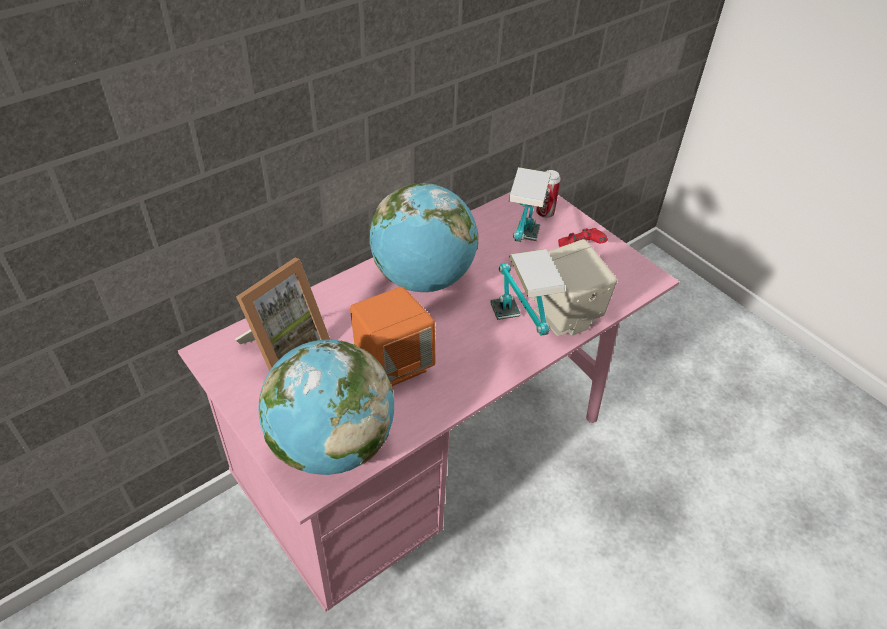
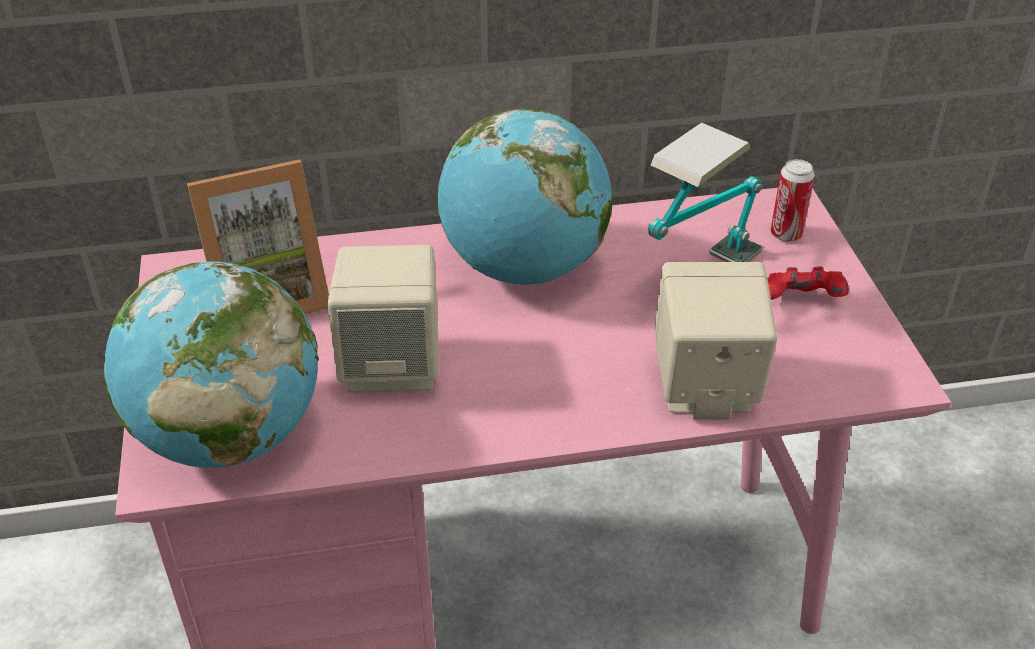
camera: 30 degrees right, 5 degrees down
(393, 365) = (392, 365): orange speaker -> beige speaker
(517, 339) = (602, 394): table lamp -> none

